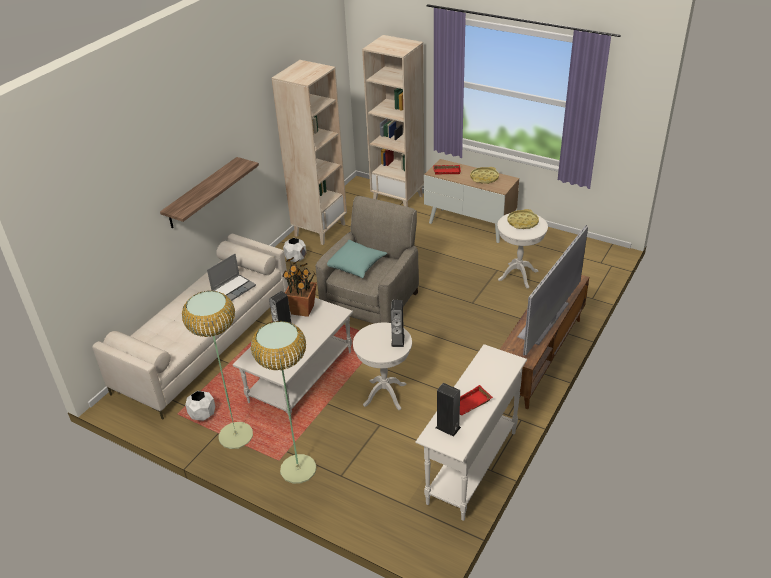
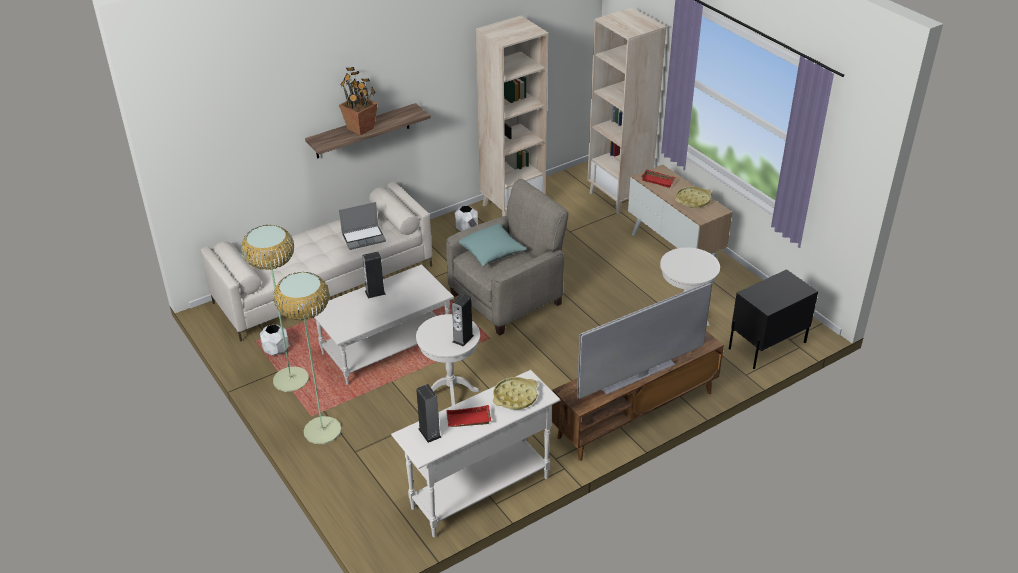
camera: 25 degrees right, 0 degrees up
(303, 309) = (408, 279): potted plant -> potted plant (361, 128)
(522, 222) = (693, 261): yellow tray -> yellow tray (515, 397)
(589, 272) = (766, 345): none -> black nightstand

